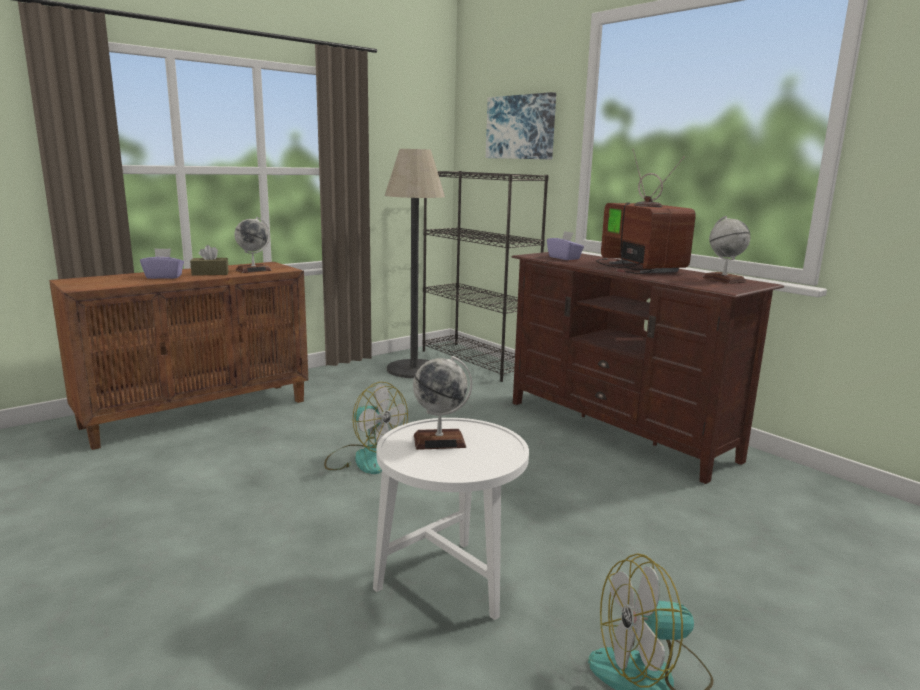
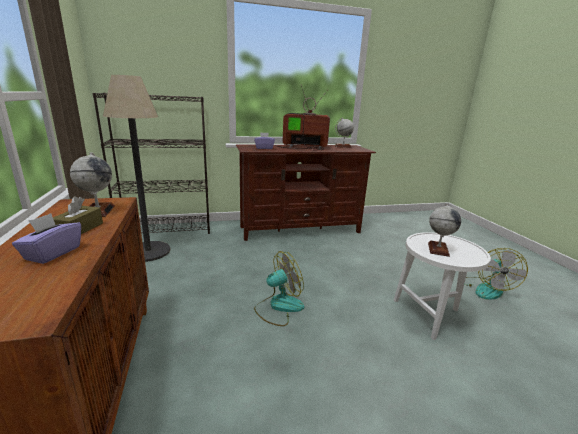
camera: 65 degrees left, 5 degrees up
(521, 127) = (170, 62): picture -> none

